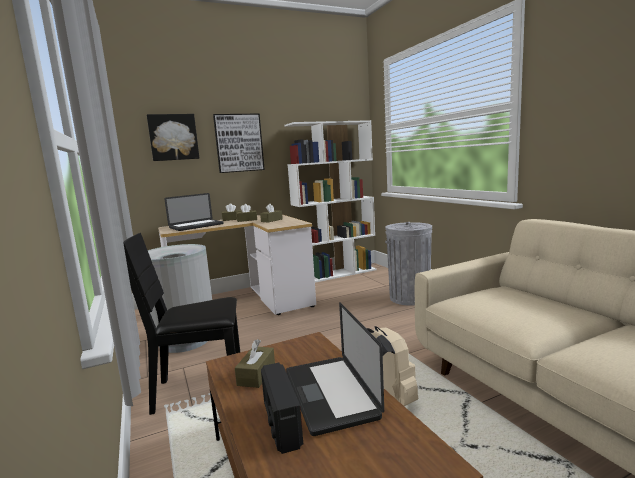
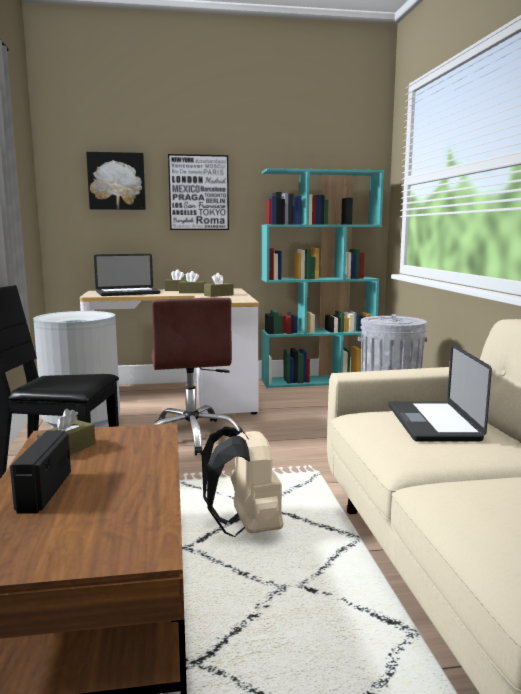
camera: 15 degrees right, 0 degrees up
(281, 333) = (192, 436): none -> brown office chair
(330, 394) = (118, 477): laptop -> laptop (432, 423)
(337, 274) = (318, 381): white bookcase -> turquoise bookcase

